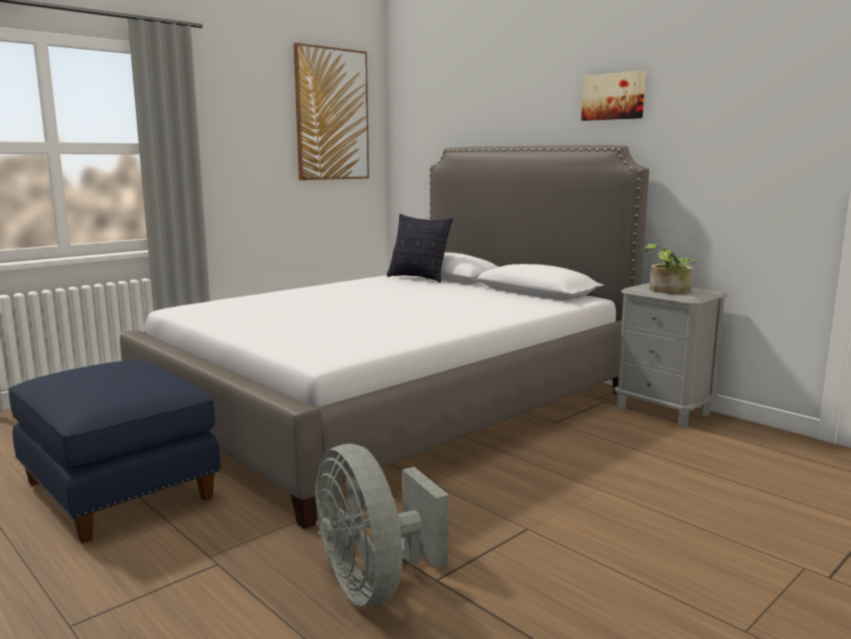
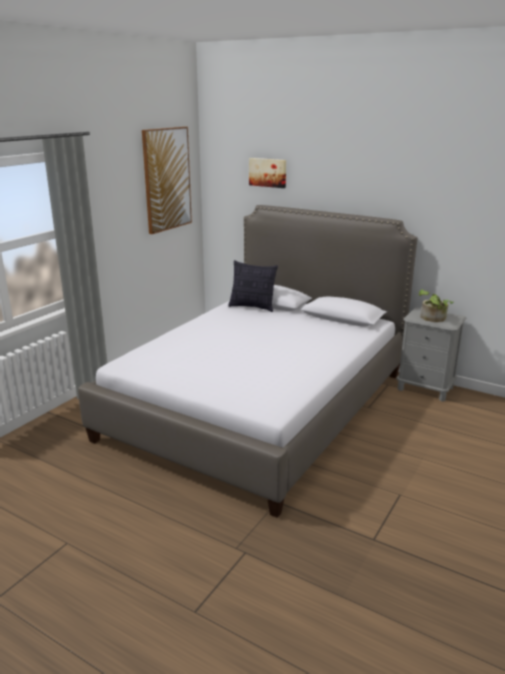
camera: 15 degrees left, 10 degrees up
(121, 490) = (137, 507): blue ottoman -> none
(374, 584) = (342, 549): grey fan -> none
(613, 96) = (390, 184): picture -> picture (268, 172)

